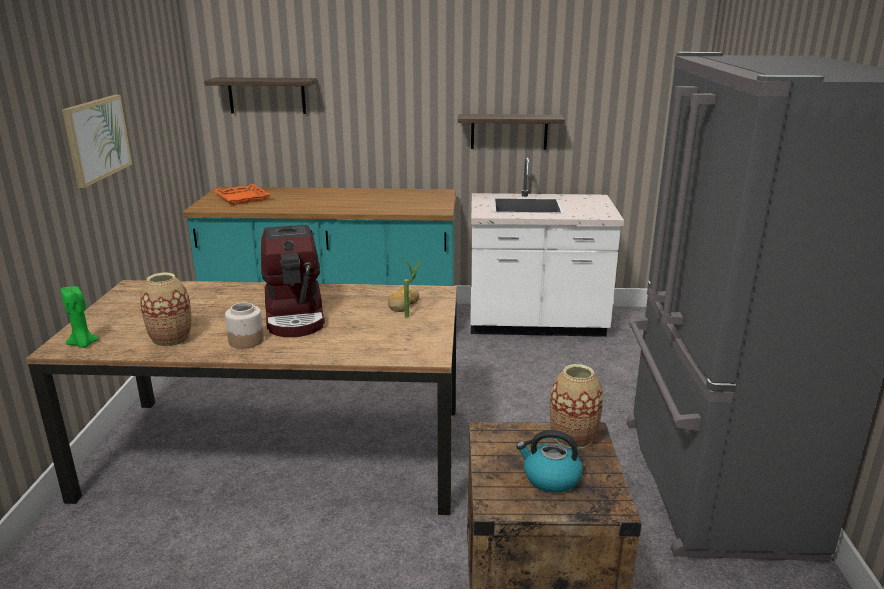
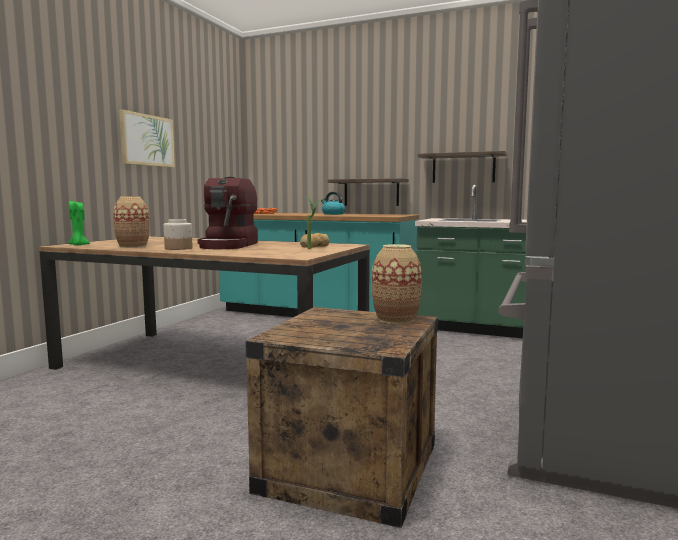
camera: 20 degrees right, 15 degrees down
(267, 95) = (290, 147): shelf -> shelf (371, 192)
(536, 324) = (479, 328): white counter -> green counter
(550, 478) = (345, 332): kettle -> kettle (333, 214)

